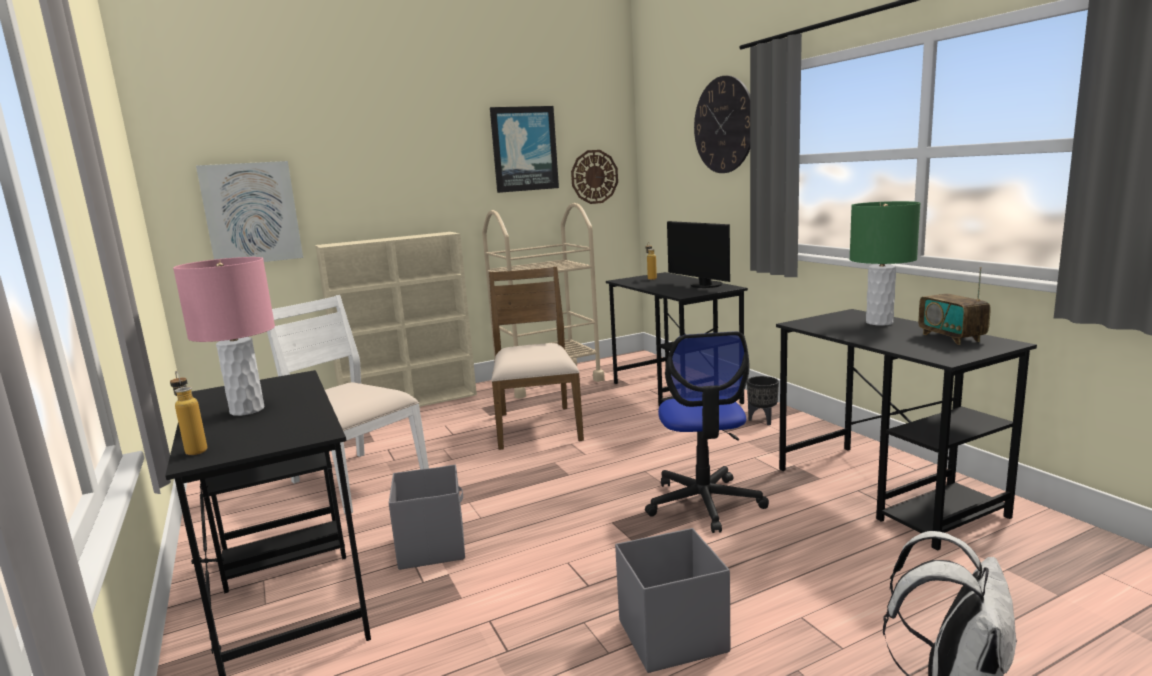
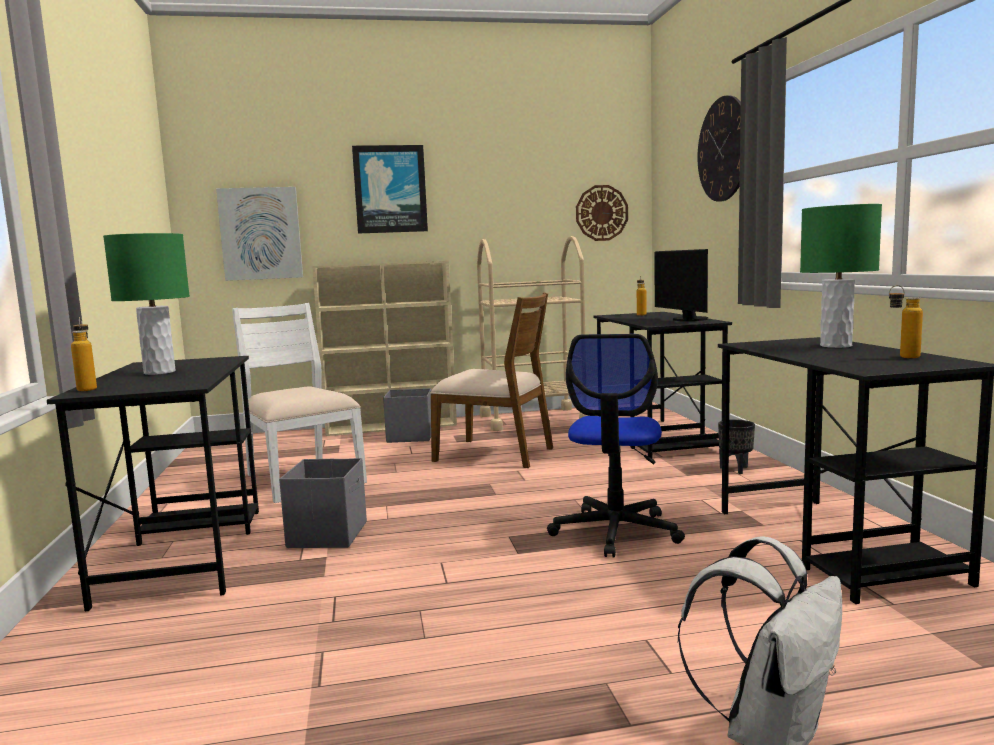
camera: 15 degrees right, 5 degrees down
(247, 410) = (159, 372): pink table lamp -> green table lamp
(524, 149) = (526, 182): picture -> picture (390, 189)
(537, 426) = (495, 454): brown chair -> brown chair turned 105 degrees clockwise
(670, 636) = (495, 634): grey storage box -> grey storage box (409, 437)
(951, 338) = (902, 357): radio -> bottle

